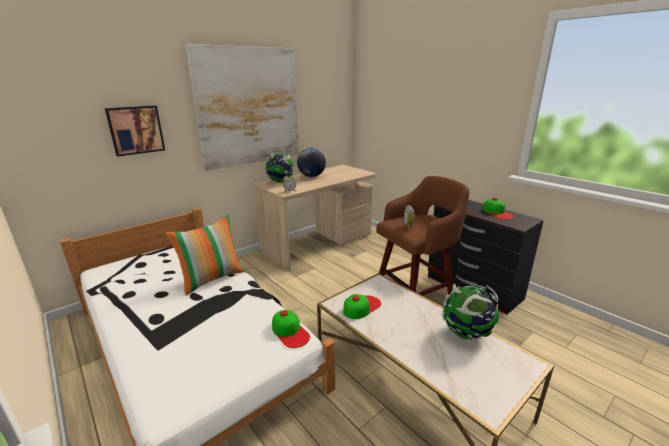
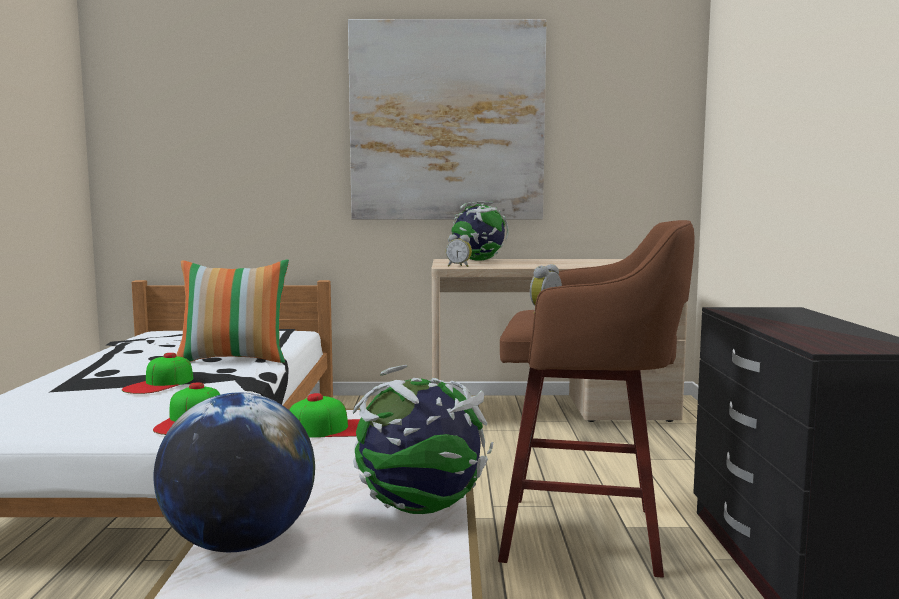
camera: 40 degrees right, 15 degrees down
(135, 130) = (258, 143): picture -> none
(312, 176) = (550, 261): globe -> globe (239, 544)
(497, 212) = (835, 330): cap -> cap (159, 384)

